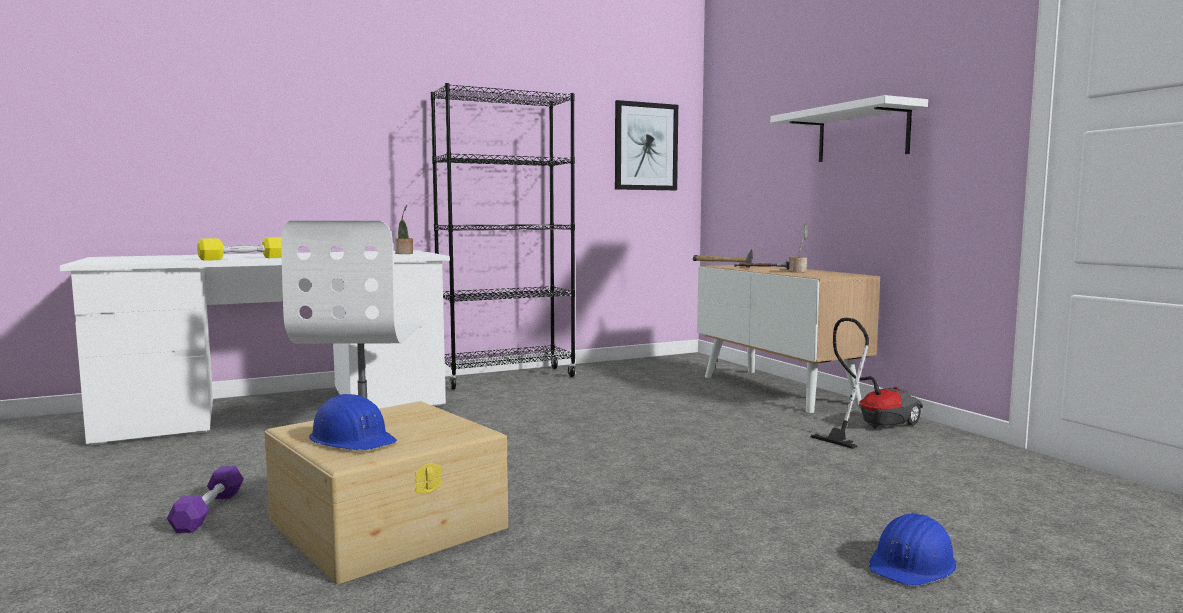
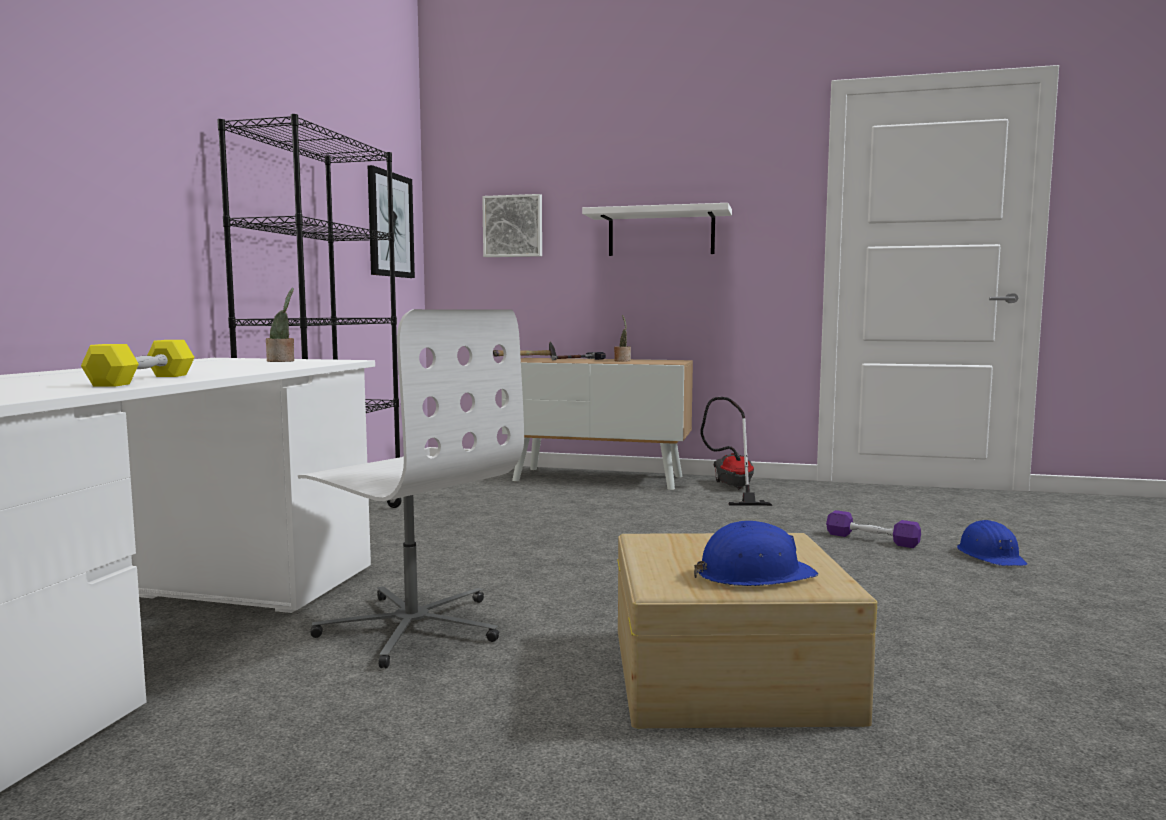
camera: 50 degrees left, 0 degrees up
(209, 511) = (539, 760): purple dumbbell -> purple dumbbell (872, 539)
(754, 138) = (513, 226): none -> picture

